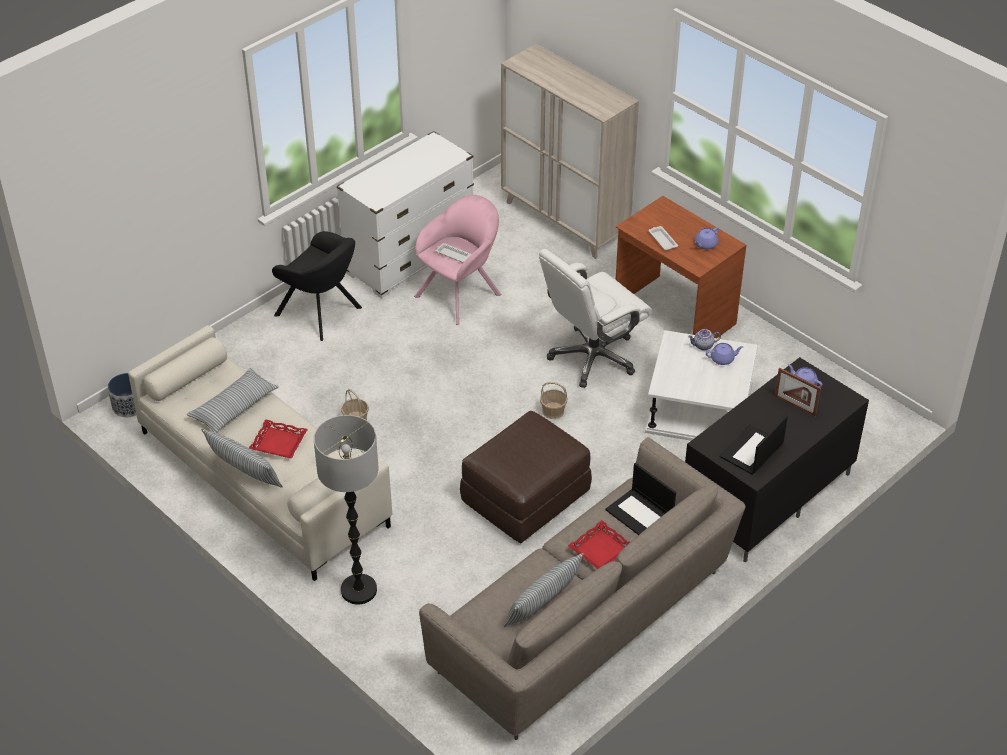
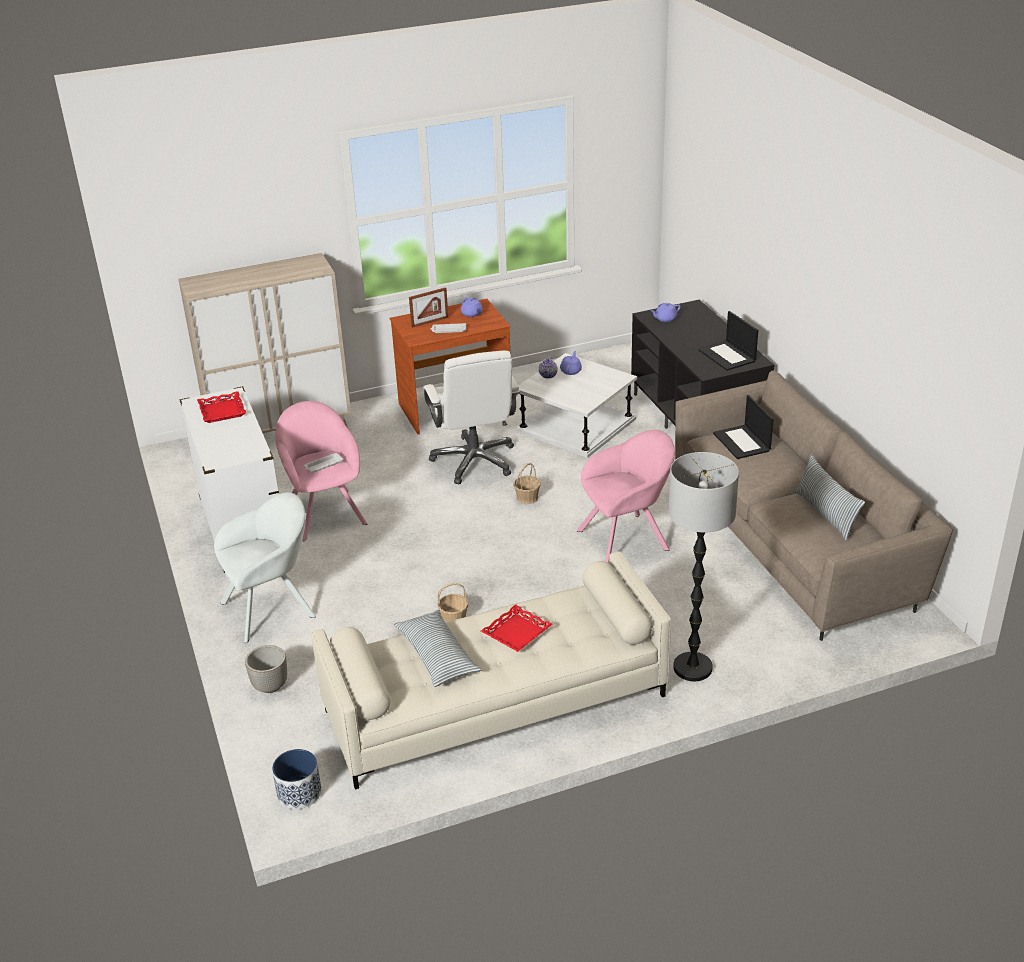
camera: 65 degrees left, 10 degrees down
(231, 348) = (270, 686): none -> planter
(244, 471) = (544, 667): pillow -> none
(321, 313) = (273, 608): black armchair -> white armchair
(525, 498) = (627, 538): brown ottoman -> pink armchair
(601, 549) = (774, 470): red tray -> red tray (222, 411)
(640, 514) = (742, 442): laptop -> laptop turned 90 degrees clockwise
(795, 405) = (687, 327): picture frame -> picture frame (430, 322)

